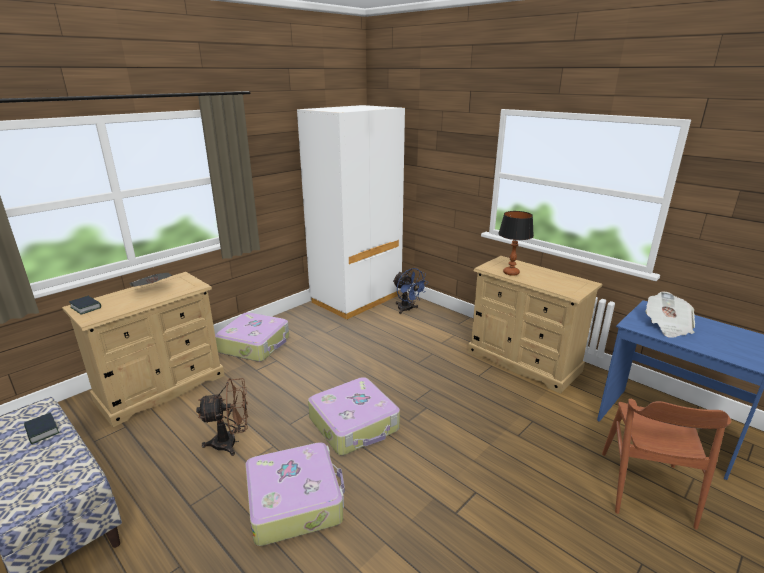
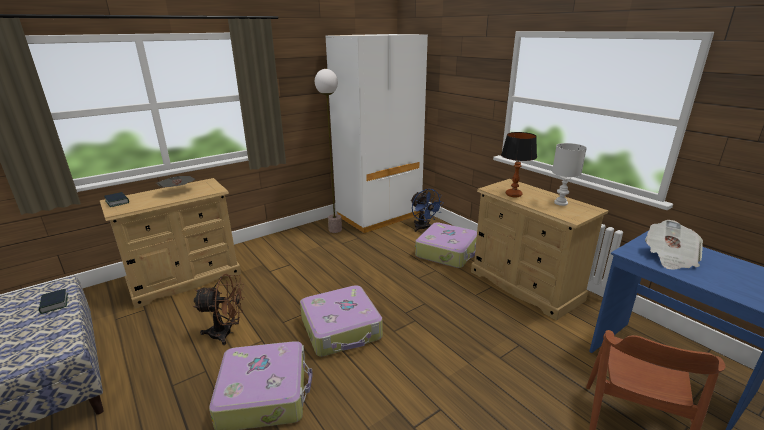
camera: 10 degrees right, 0 degrees up
(255, 344) = (276, 249): suitcase -> suitcase (447, 252)
(313, 318) = (335, 230): none -> floor lamp
(558, 279) = (561, 203): none -> white table lamp

